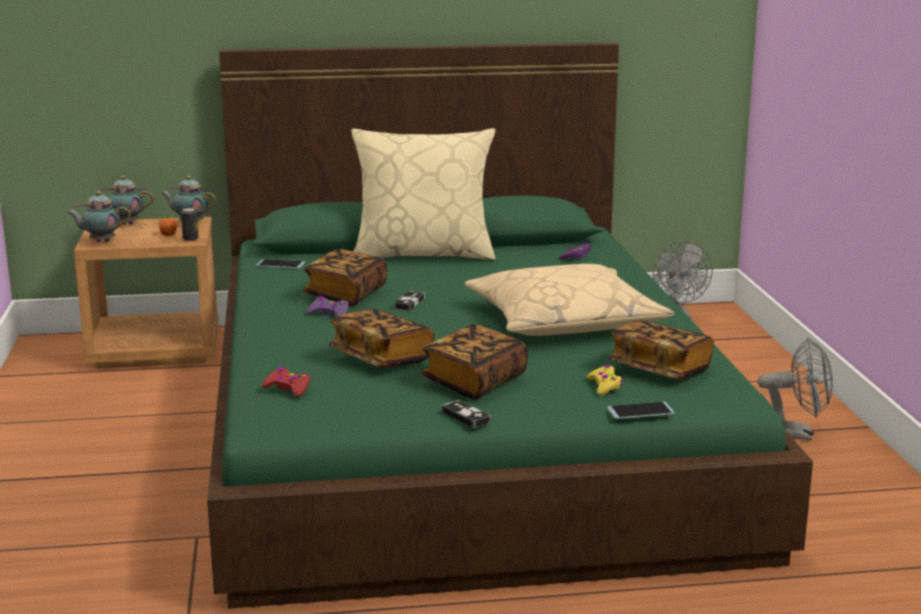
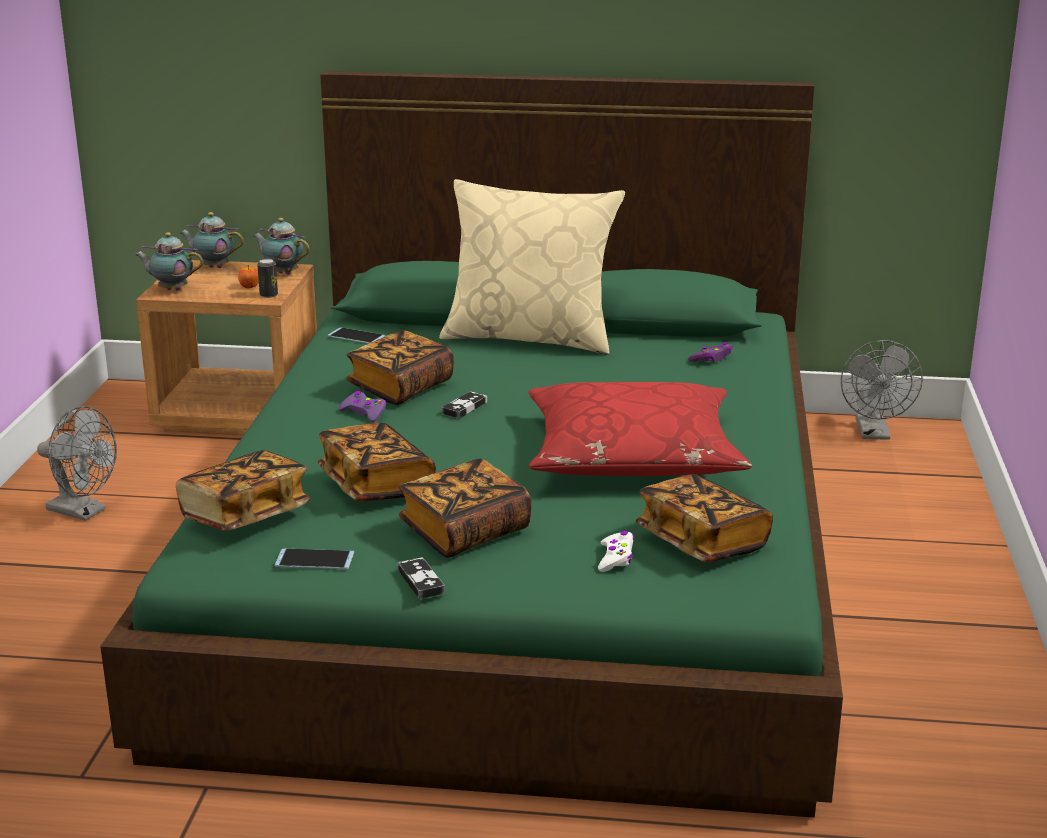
camera: 15 degrees right, 5 degrees up
(288, 388) = (245, 515): red game controller -> book
(564, 321) = (632, 455): beige pillow -> red pillow
(604, 386) = (616, 558): yellow game controller -> white game controller
(640, 411) = (635, 602): phone -> phone (314, 560)
(796, 434) = (932, 626): grey fan -> grey fan (84, 511)

